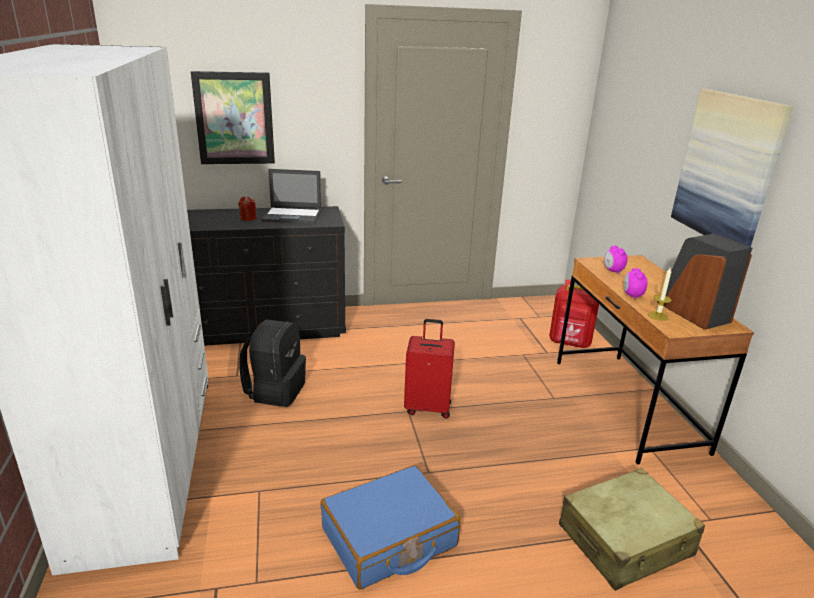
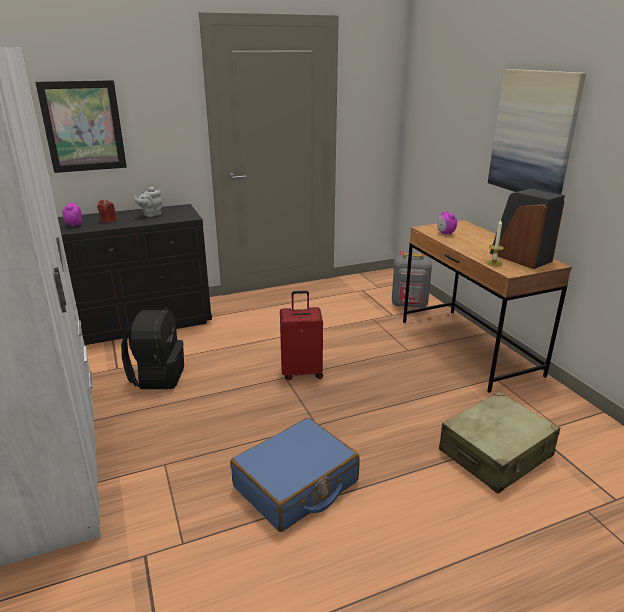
camera: 10 degrees left, 0 degrees up
(293, 216) = (151, 215): laptop -> grey teapot
(570, 343) = (409, 305): red backpack -> grey backpack
(632, 295) = (467, 250): alarm clock -> alarm clock (74, 225)

